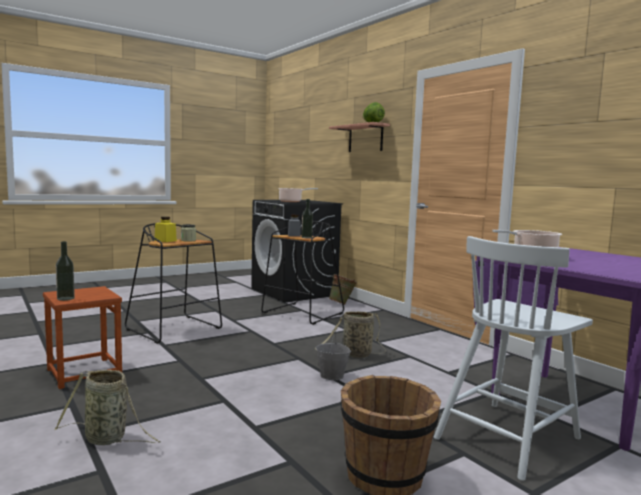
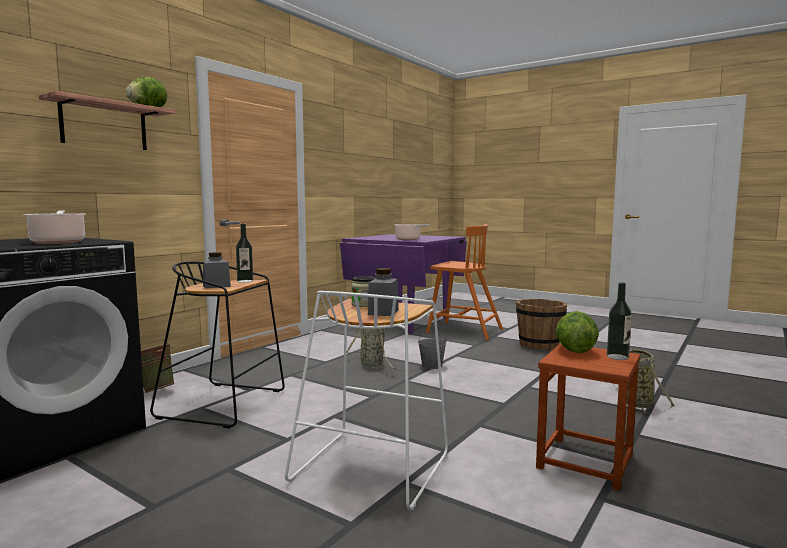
camera: 110 degrees left, 0 degrees up
(99, 295) = (574, 351): none -> lettuce
(165, 240) = (383, 312): yellow jar -> grey jar
(175, 329) = (371, 466): black stool -> white stool
(508, 437) = (463, 331): white chair -> orange chair

